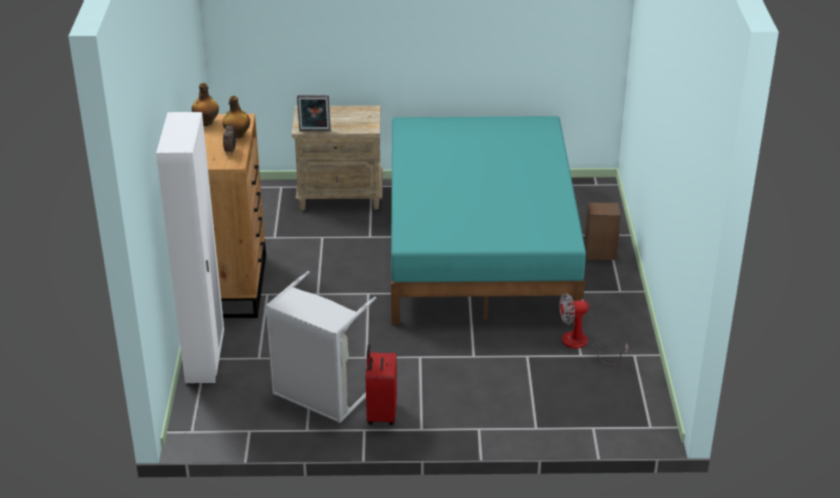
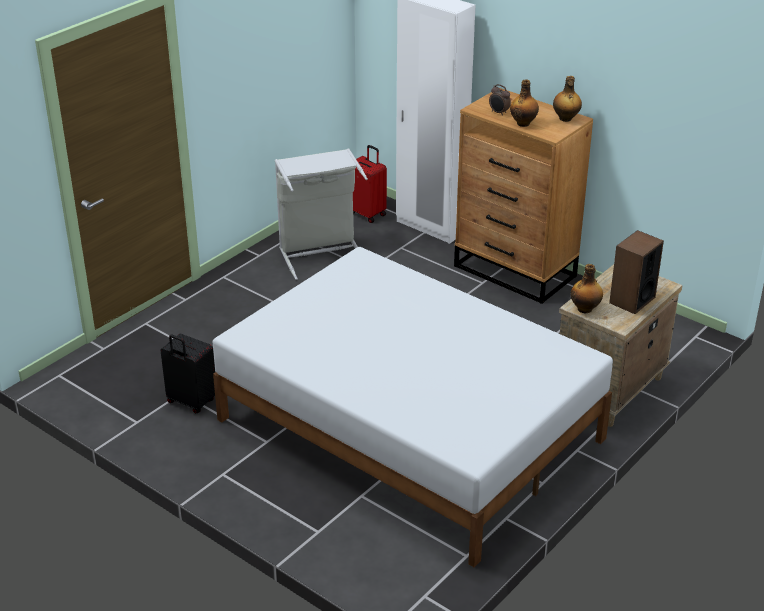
camera: 130 degrees right, 0 degrees up
(314, 131) = (607, 272): picture frame -> none
(369, 124) = (585, 309): none -> bottle
(380, 414) = (263, 268): red suitcase -> red suitcase (367, 213)
(480, 246) = (409, 429): turquoise bed -> white bed
(582, 345) = (191, 402): fan -> black suitcase
(600, 253) = (295, 503): speaker -> speaker (632, 300)

